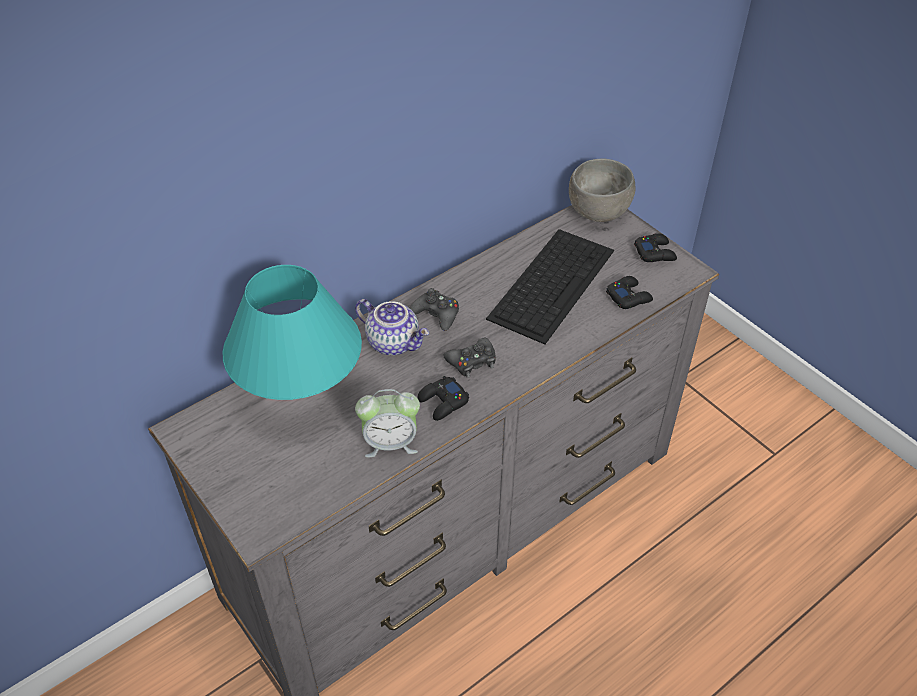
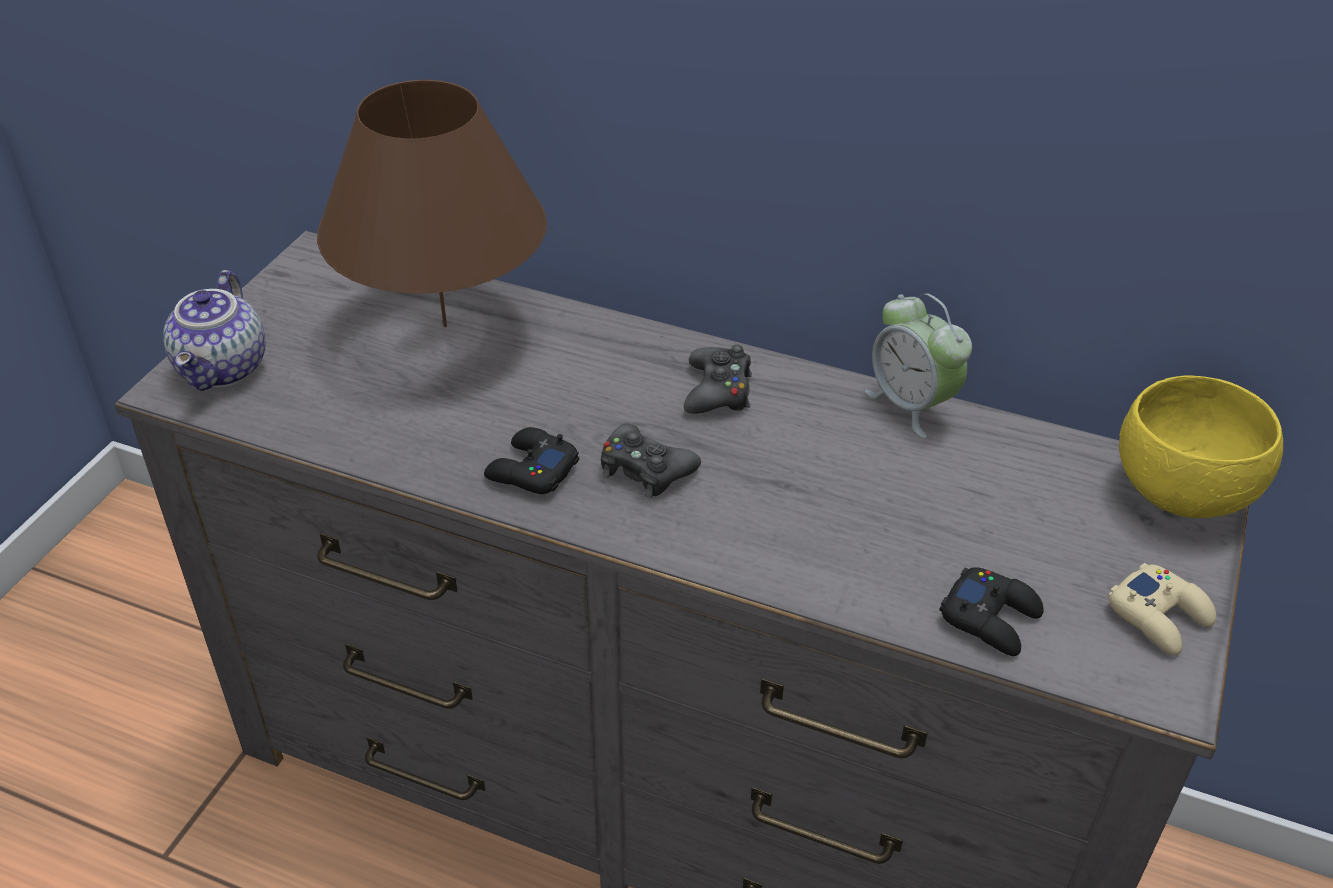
camera: 60 degrees right, 5 degrees down
(301, 395) = (445, 326): turquoise table lamp -> brown table lamp
(390, 443) = (409, 446): alarm clock -> alarm clock (911, 405)
(394, 342) = (619, 371): teapot -> teapot (225, 369)
(552, 283) = (923, 498): keyboard -> none
(597, 212) = (1181, 491): grey bowl -> yellow bowl
(655, 253) = (1159, 616): black game controller -> beige game controller

